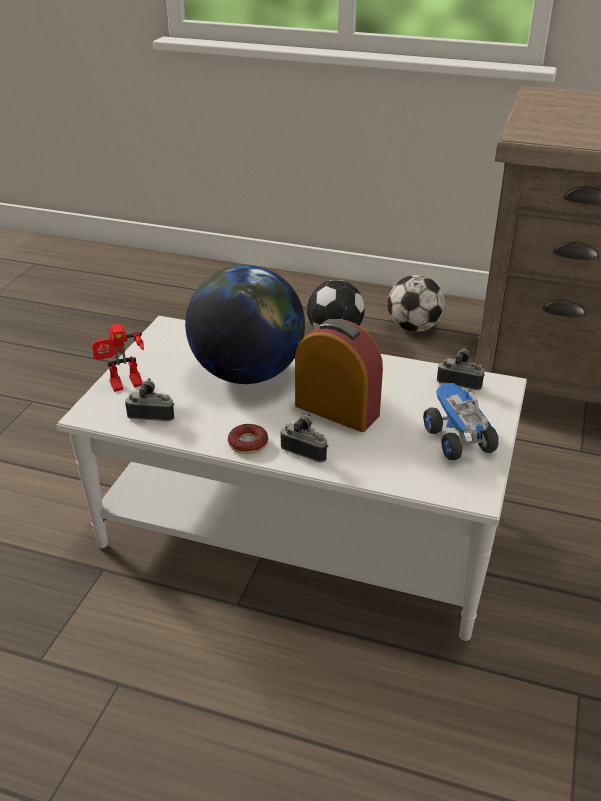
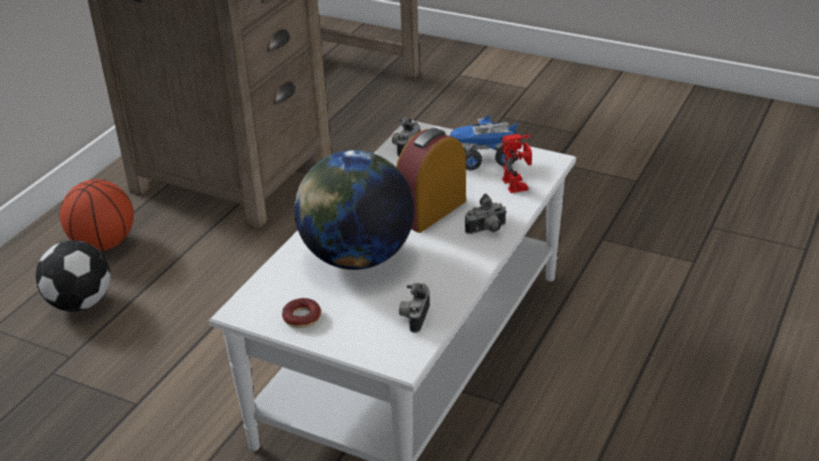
camera: 80 degrees left, 0 degrees up
(124, 386) = (356, 338): toy robot -> toy robot (519, 185)
(248, 443) = (471, 260): donut -> donut (302, 317)
(306, 451) = (487, 230): camera -> camera turned 150 degrees counterclockwise
(413, 328) = (104, 244): football -> basketball

